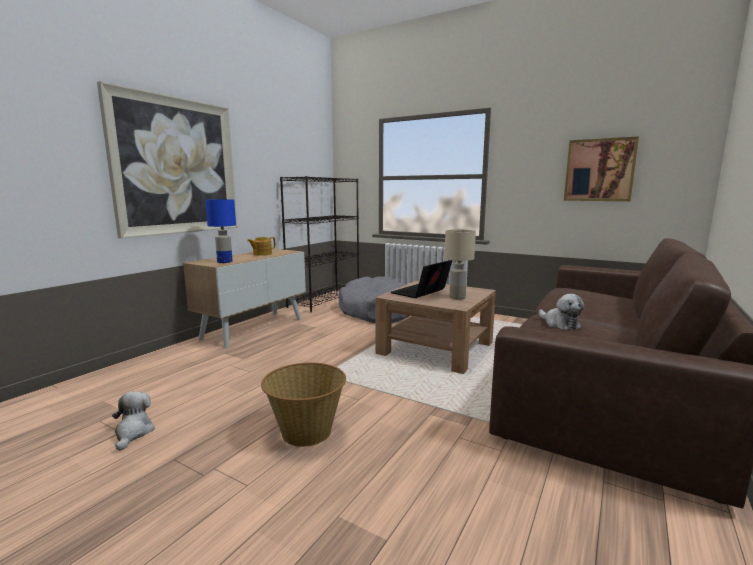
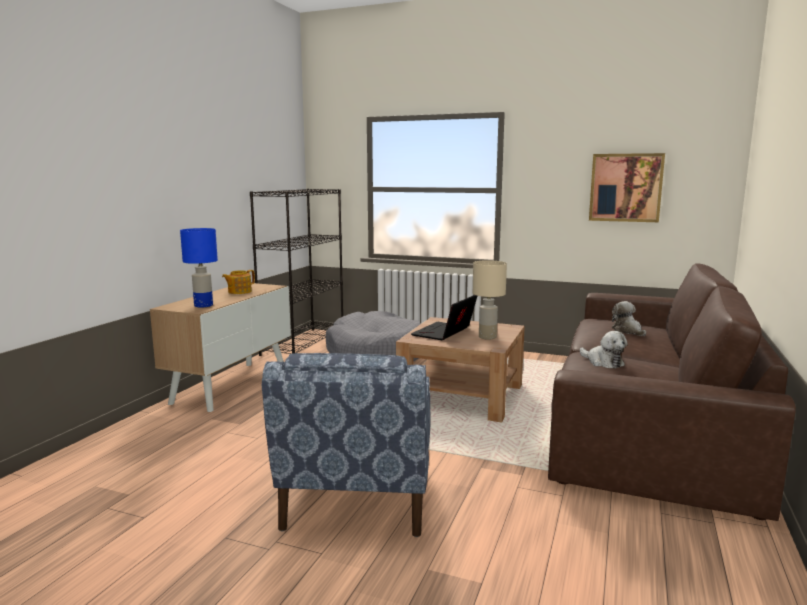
camera: 10 degrees left, 0 degrees up
(133, 433) = (159, 516): plush toy -> plush toy (627, 331)
(176, 166) = (139, 189): picture -> none
(306, 432) = (358, 497): basket -> blue armchair

